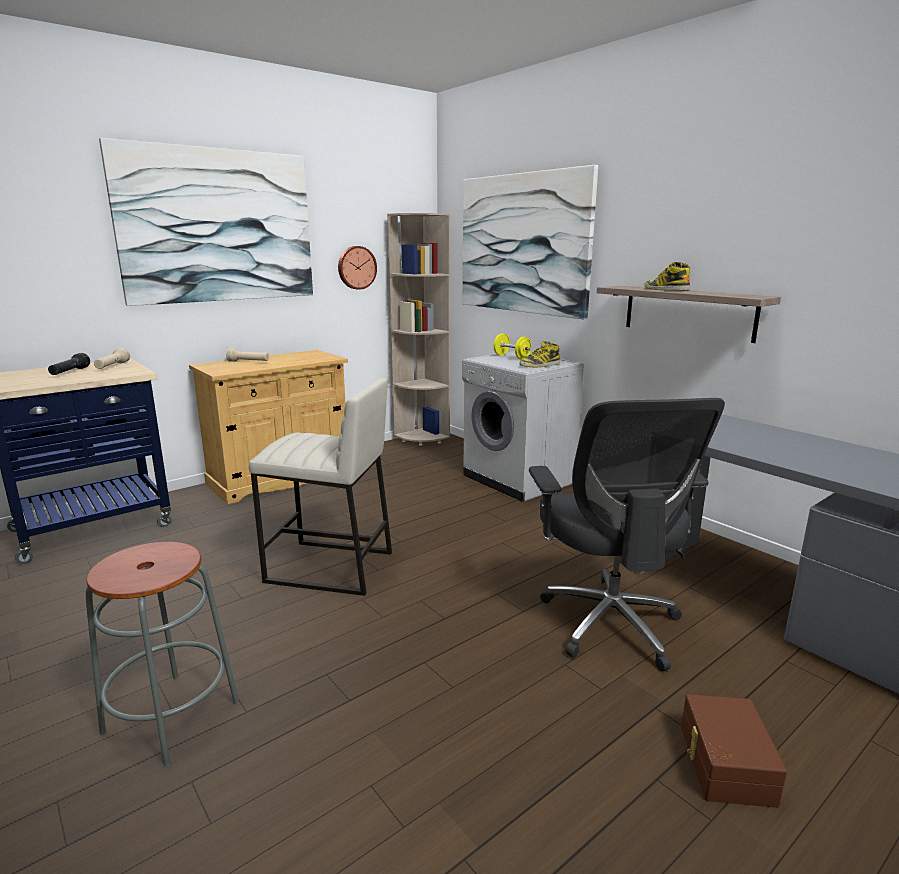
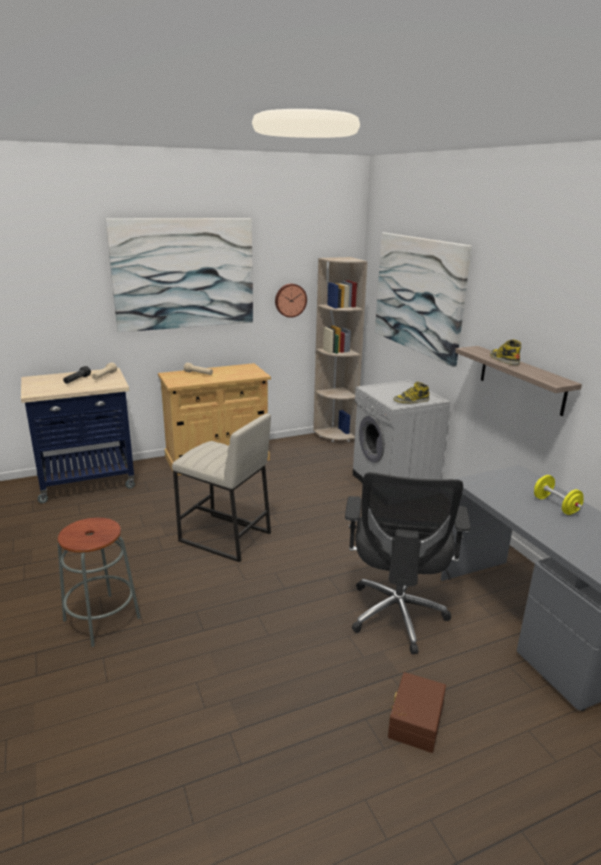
camera: 15 degrees right, 5 degrees up
(511, 357) = (396, 388): yellow dumbbell -> yellow dumbbell (555, 505)

